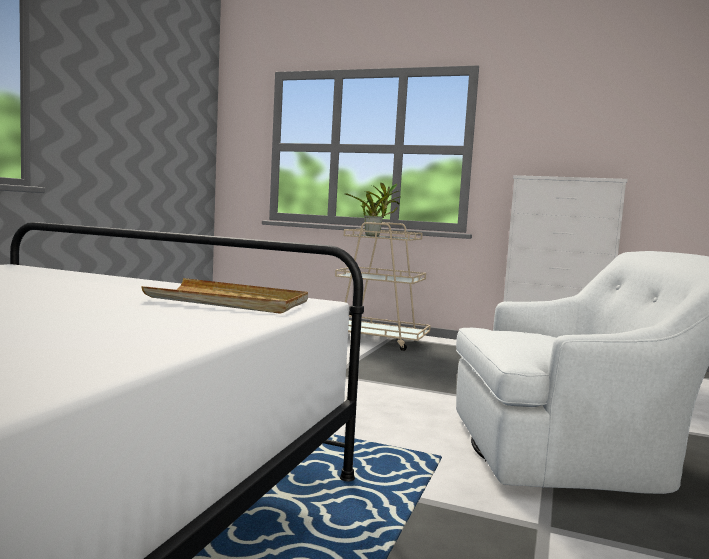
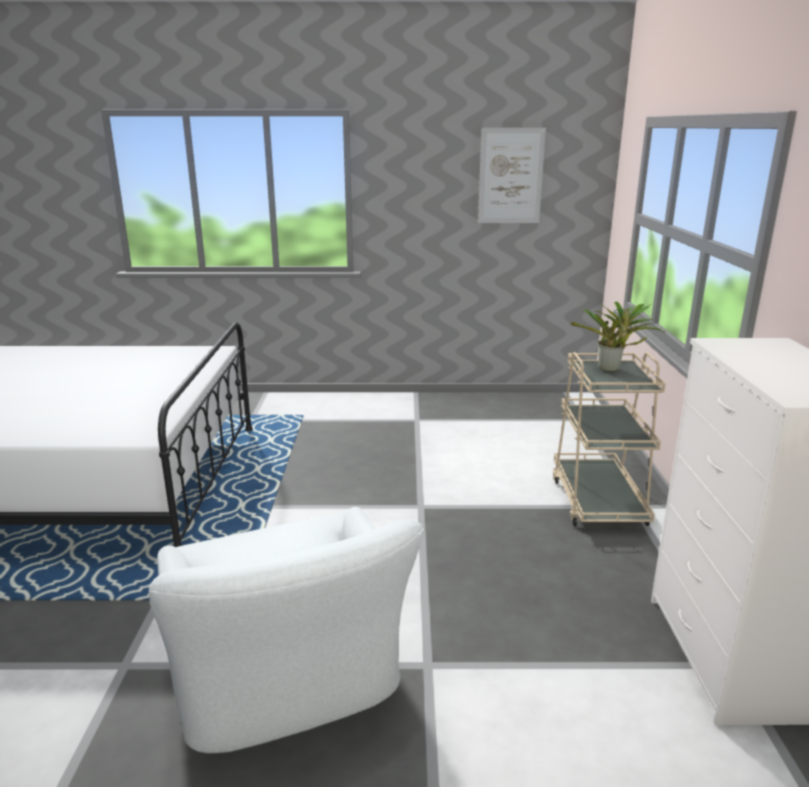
camera: 70 degrees right, 15 degrees up
(161, 103) = (510, 176): none -> picture
(229, 302) = (123, 420): beige tray -> none

